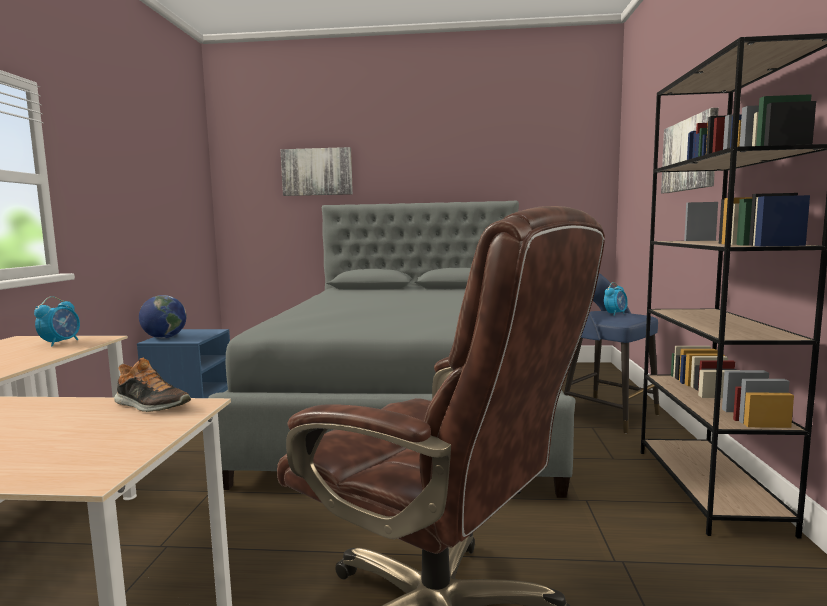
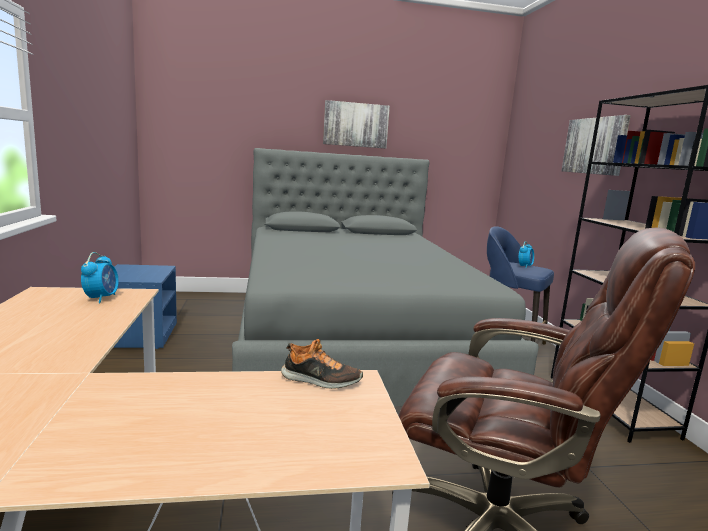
camera: 15 degrees left, 5 degrees up
(164, 337) = (118, 275): globe -> none
(317, 172) = (248, 114): picture -> picture (356, 125)

